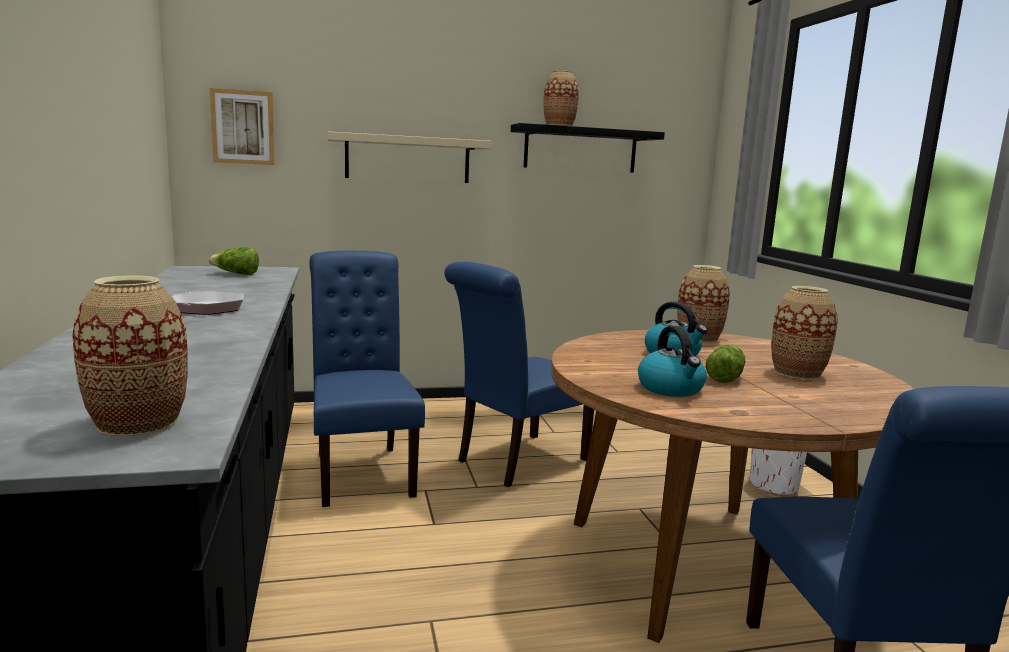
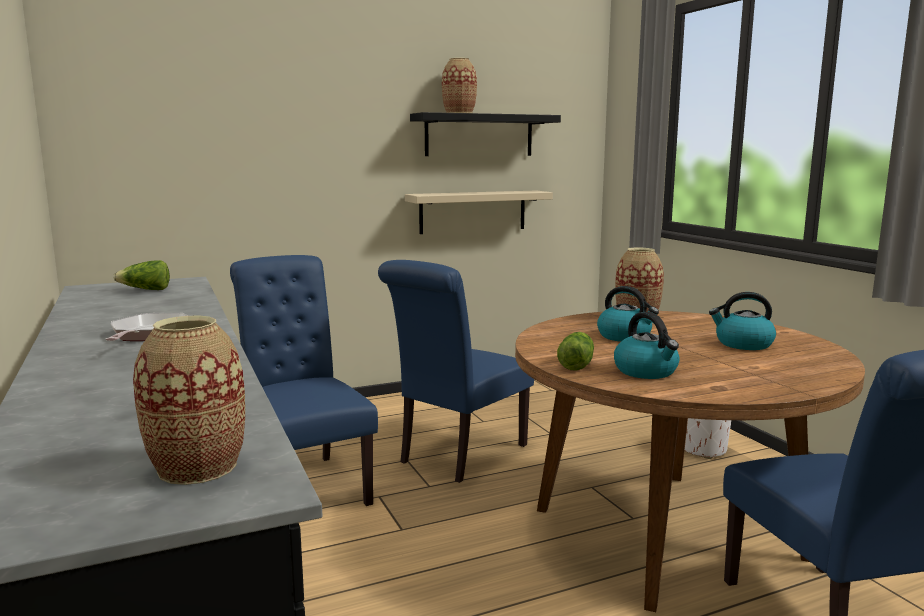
camera: 10 degrees left, 0 degrees up
(243, 127) = (128, 129): picture -> none
(408, 159) = (308, 154): beige shelf -> beige shelf (473, 211)
(725, 377) = (685, 354): lettuce -> lettuce (577, 364)
(797, 373) = (743, 344): vase -> kettle

